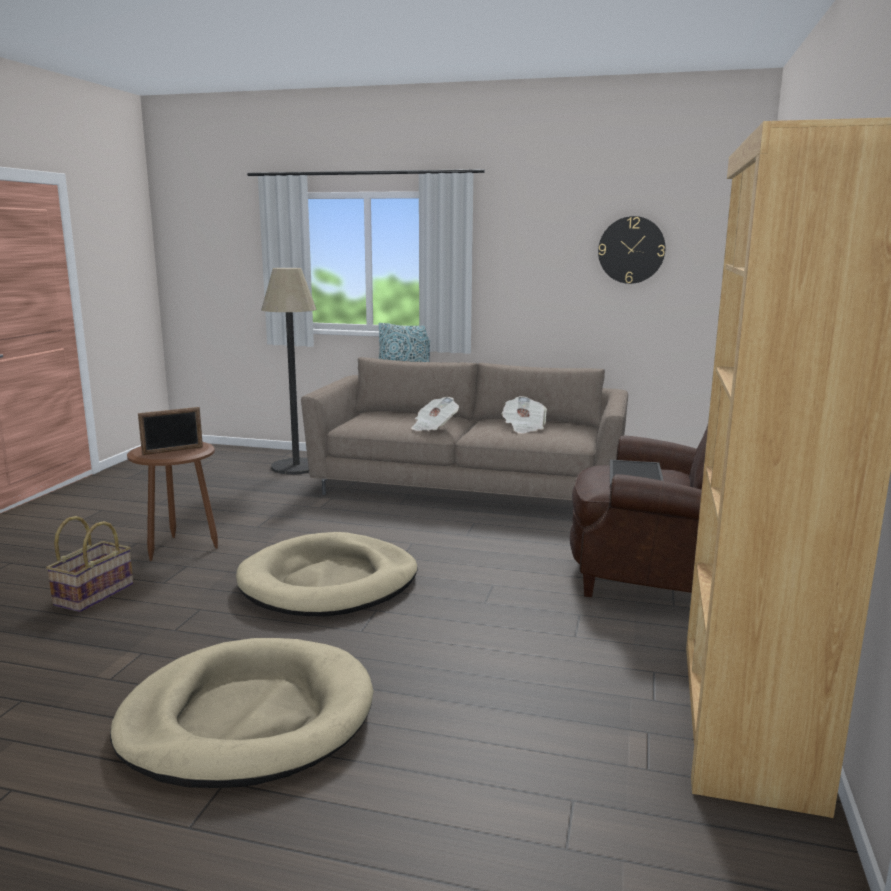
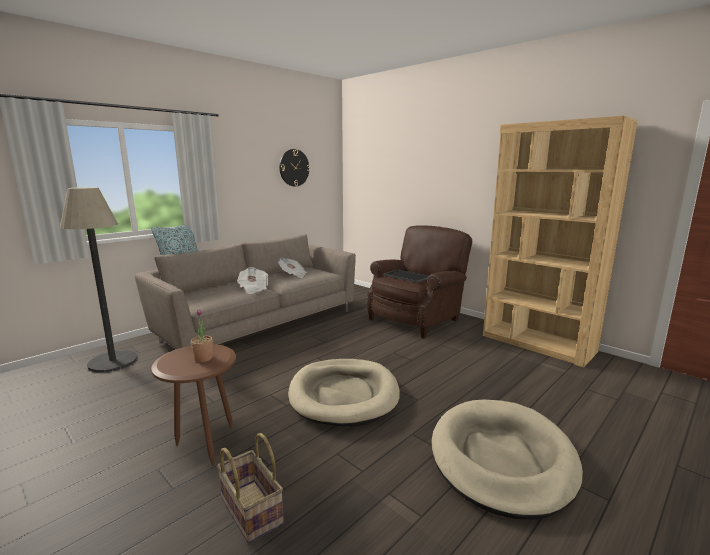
camera: 60 degrees left, 0 degrees up
(173, 451) = (203, 358): picture frame -> potted plant

